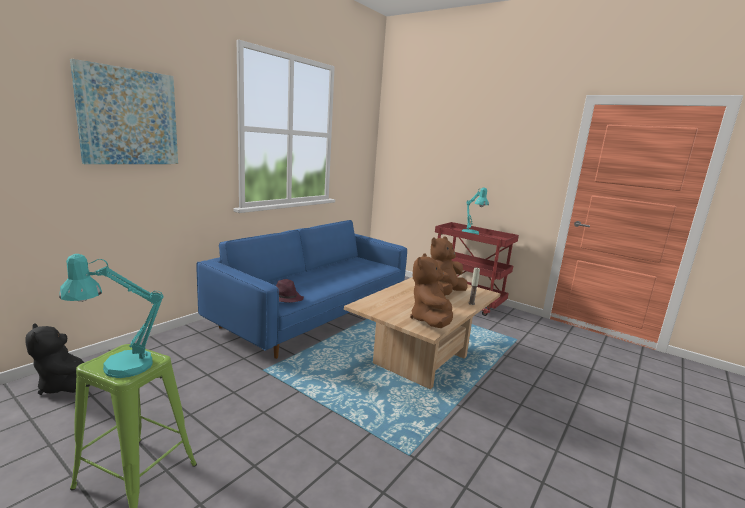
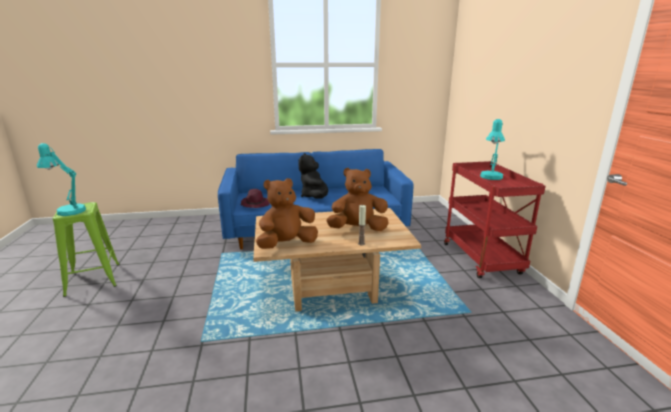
camera: 45 degrees right, 5 degrees up
(66, 386) = (137, 228): black plush toy -> black plush toy (315, 197)
(128, 117) = (183, 63): picture -> none

